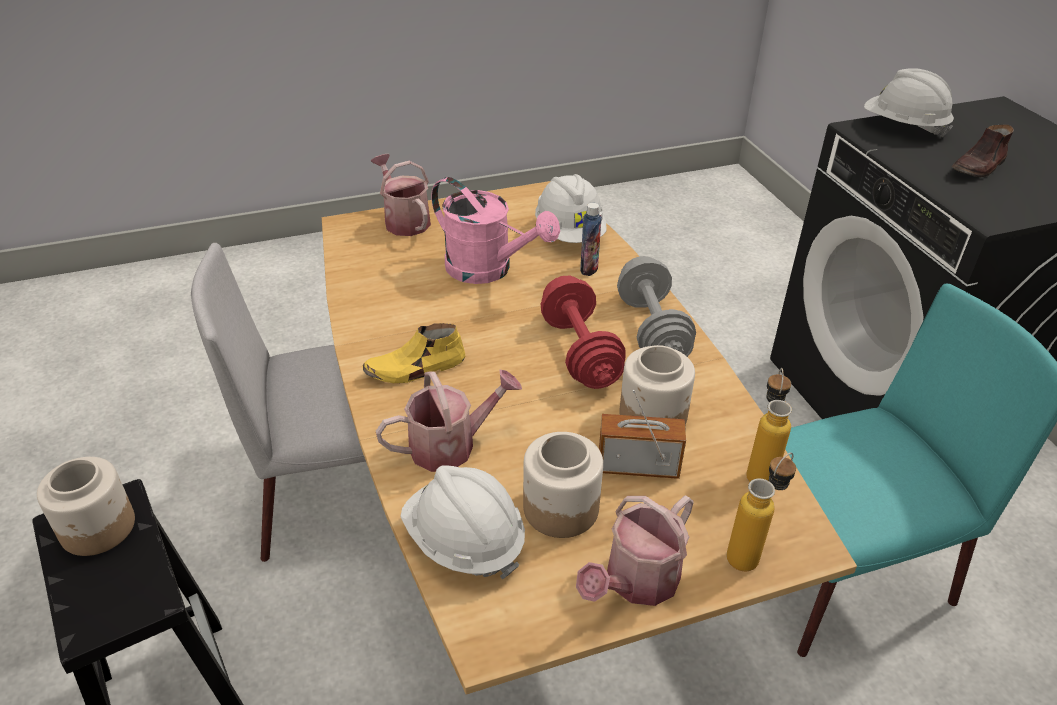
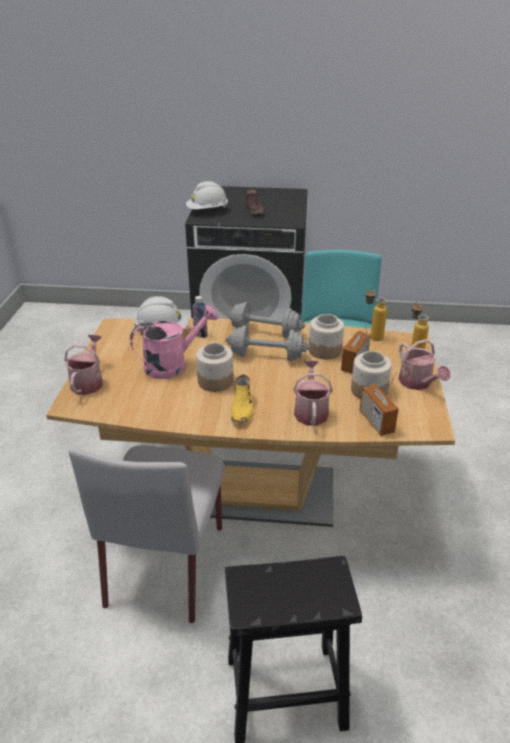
camera: 65 degrees left, 5 degrees down
(98, 528) = (261, 591): jar -> jar (216, 381)
(404, 220) = (88, 382): watering can -> watering can turned 105 degrees clockwise
(464, 541) = (376, 421): white hard hat -> radio
(580, 352) = (267, 356): red dumbbell -> grey dumbbell

